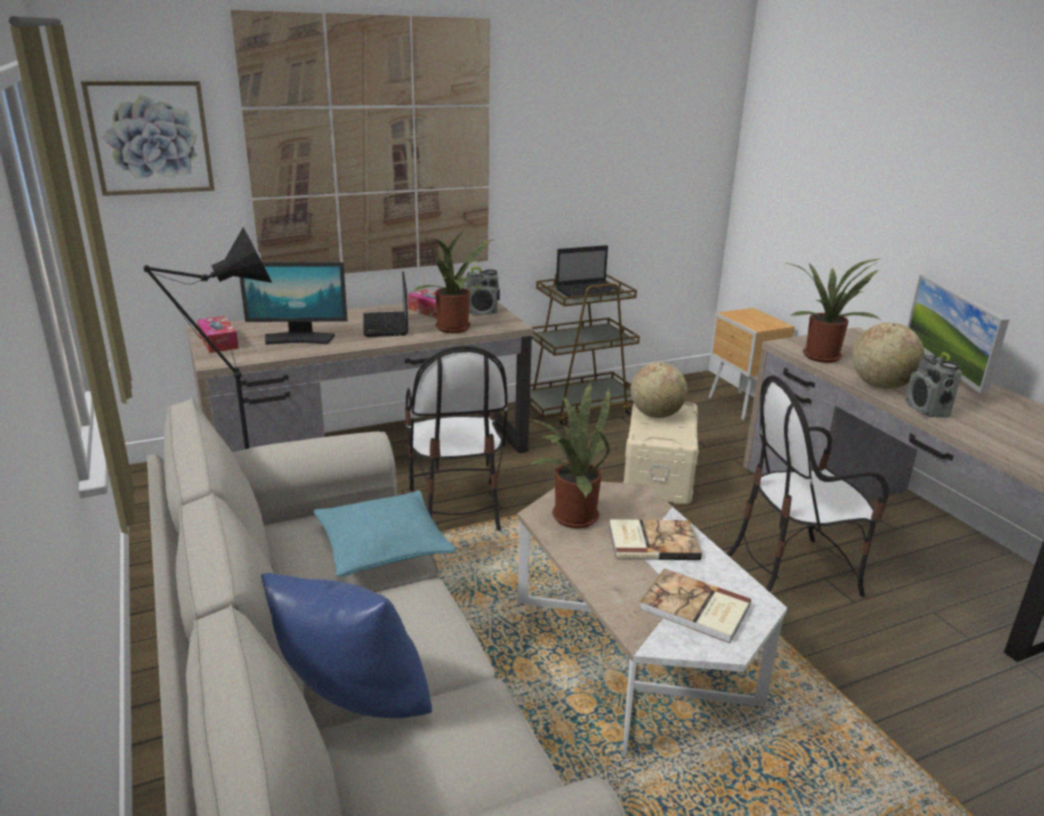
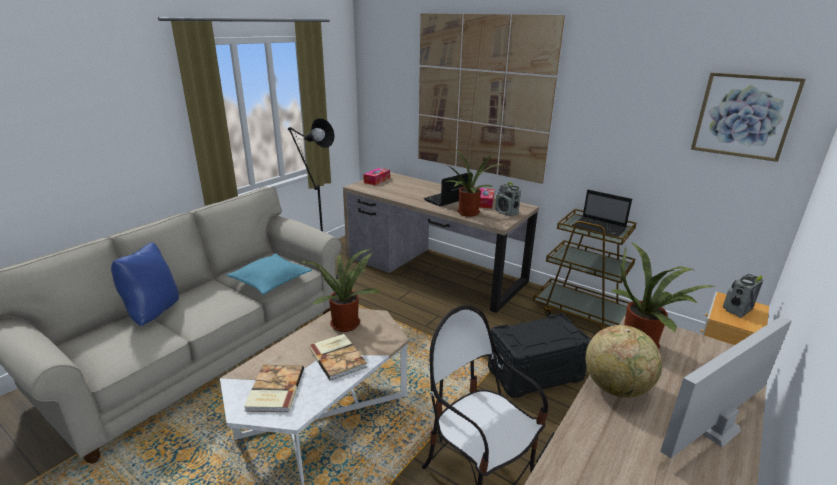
camera: 60 degrees right, 0 degrees up
(150, 138) = (384, 76): picture -> picture (744, 116)
(299, 339) = (401, 190): monitor -> none
(456, 508) = (410, 312): chair -> none
(656, 415) = (549, 328): globe -> none
(659, 475) = (535, 373): beige storage box -> black storage box
(926, 410) = (592, 424): radio -> radio (736, 310)

